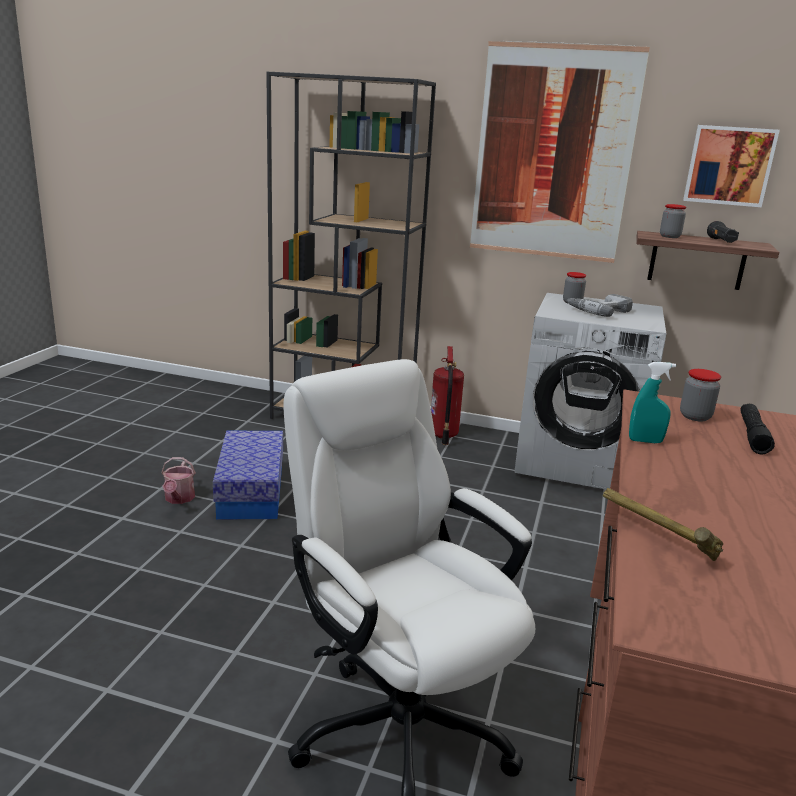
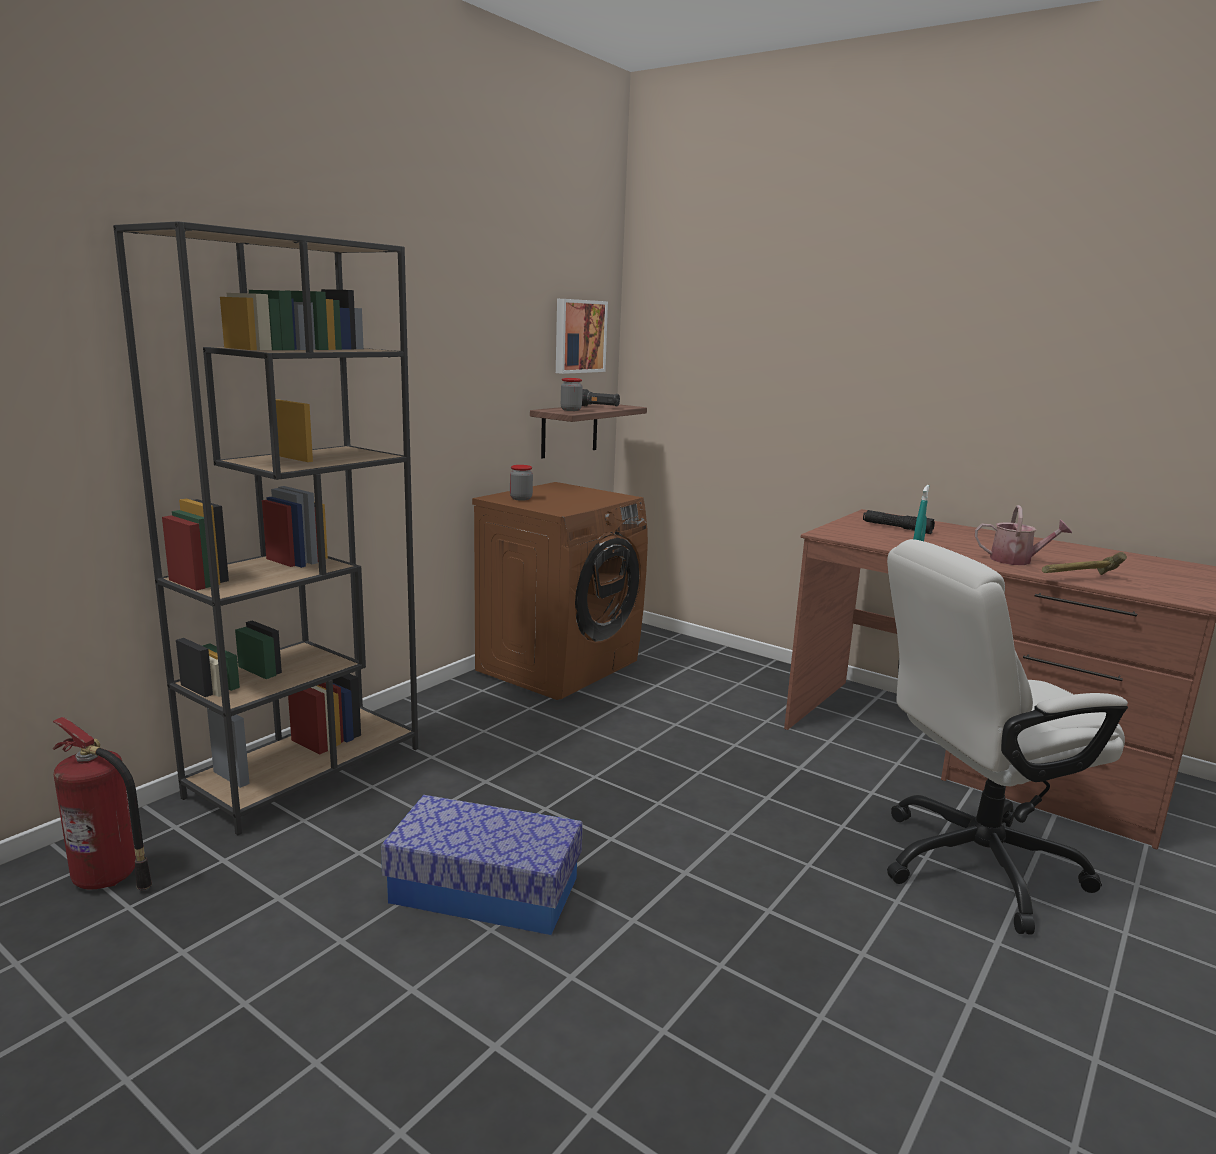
camera: 70 degrees left, 5 degrees down
(178, 499) = (464, 969): watering can -> watering can (1016, 560)
(443, 435) = (429, 715): fire extinguisher -> fire extinguisher (108, 879)
(553, 153) = (457, 336): picture -> none
(576, 465) = (558, 669): white washing machine -> brown washing machine
(598, 310) = (557, 498): power drill -> none
(695, 416) = (862, 531): jar -> none

